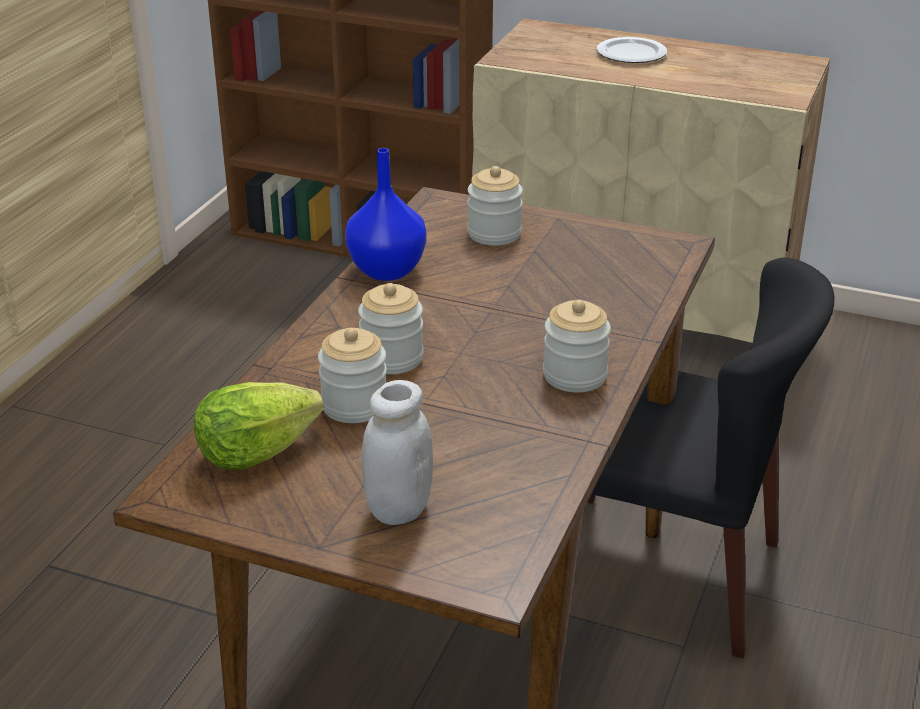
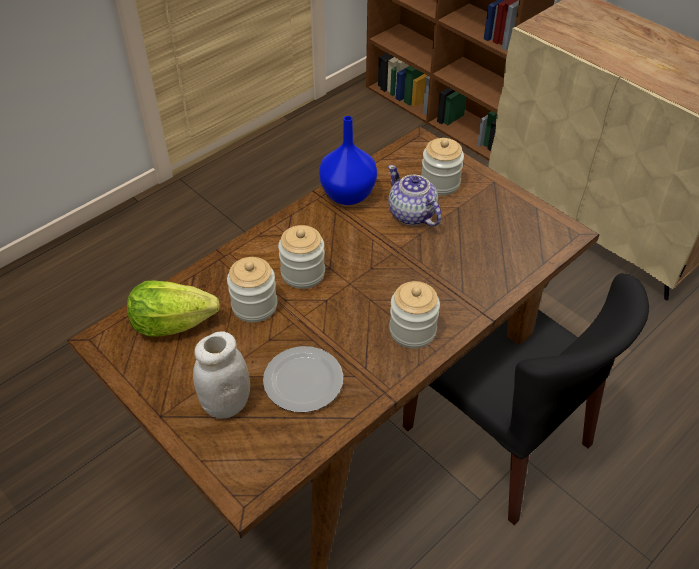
camera: 25 degrees right, 15 degrees up
(484, 270) = (412, 214): none -> teapot
(632, 54) = (639, 44): plate -> plate (304, 382)

